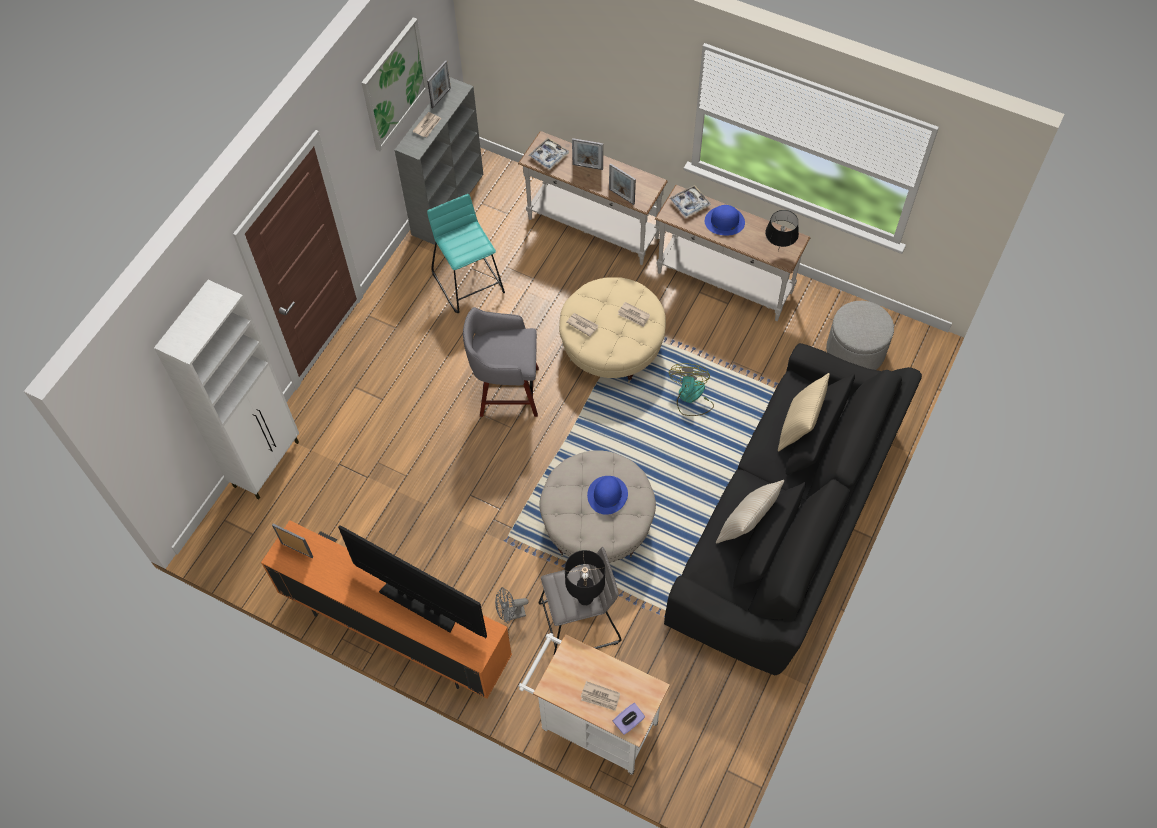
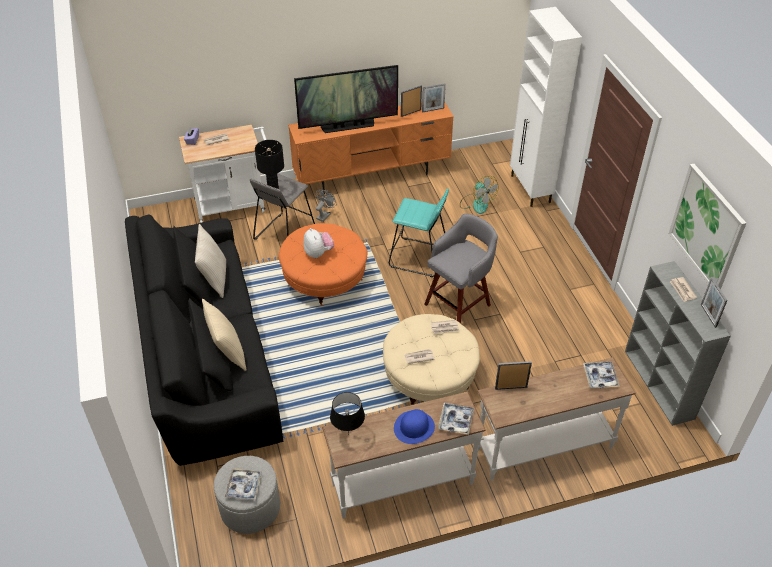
camera: 135 degrees right, 15 degrees down
(469, 282) = (568, 346): turquoise stool -> turquoise stool (418, 257)
(587, 166) = (564, 391): picture frame -> picture frame (410, 113)
(597, 523) = (324, 279): beige ottoman -> orange ottoman
(607, 495) = (318, 253): blue hat -> plush toy
(691, 397) = (341, 383): fan -> fan (477, 203)
(868, 319) = (244, 486): none -> tray

